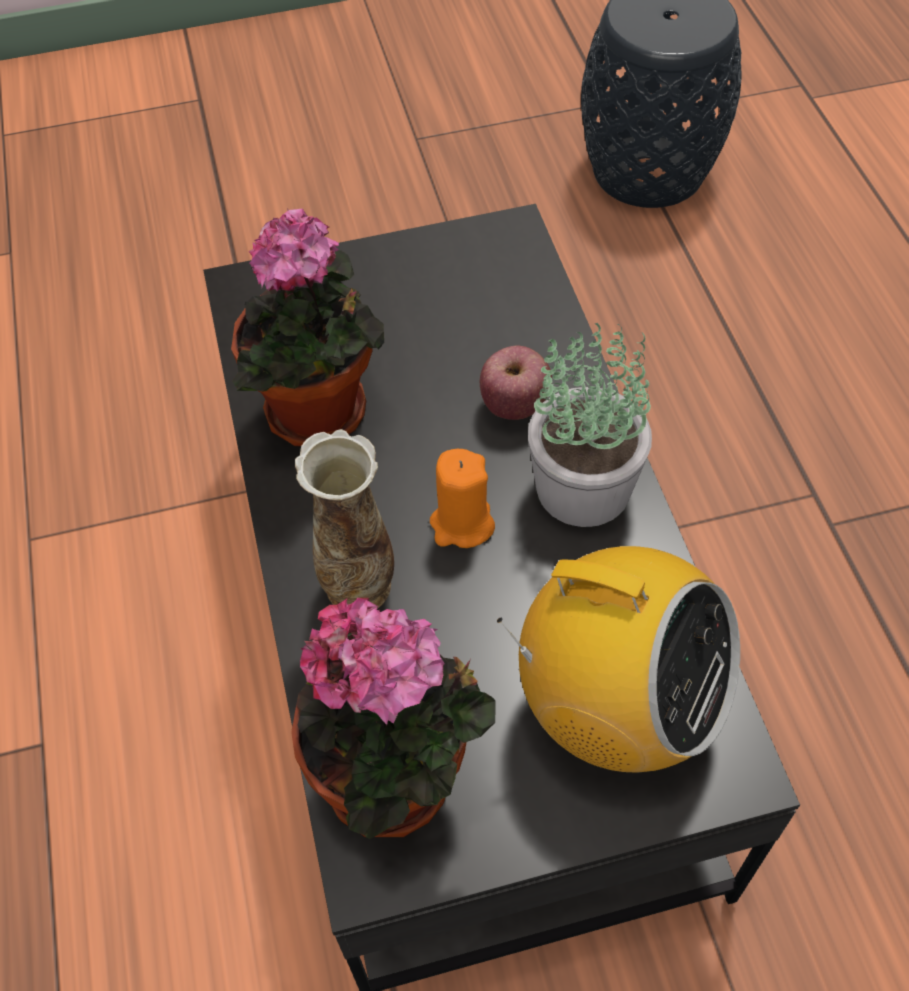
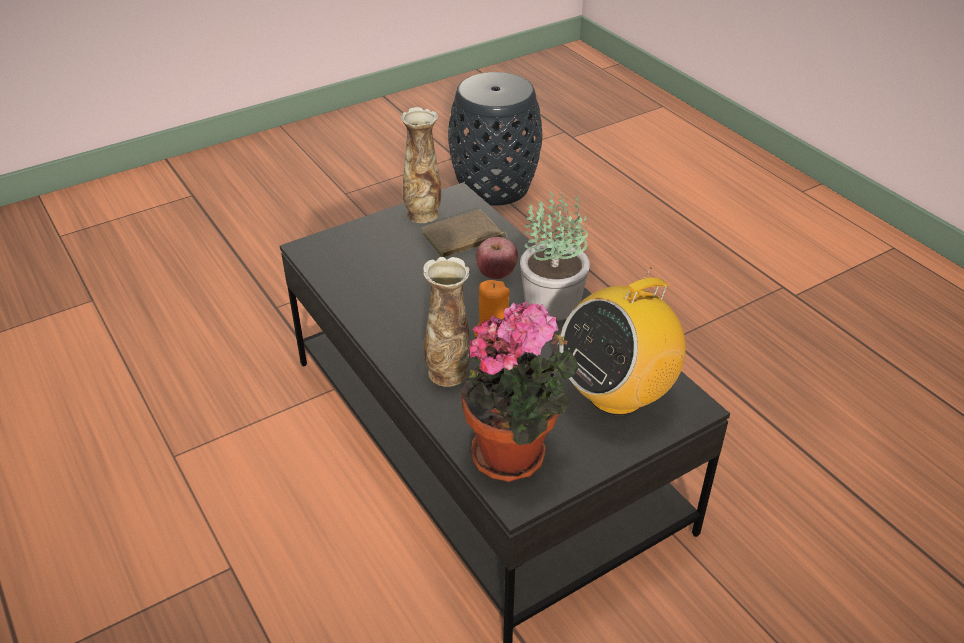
camera: 20 degrees left, 15 degrees down
(322, 417) = (387, 300): potted plant -> none
(445, 255) = (423, 213): none -> vase
(489, 320) = (463, 239): none -> brown book
(616, 707) = (616, 394): radio -> radio turned 135 degrees clockwise

